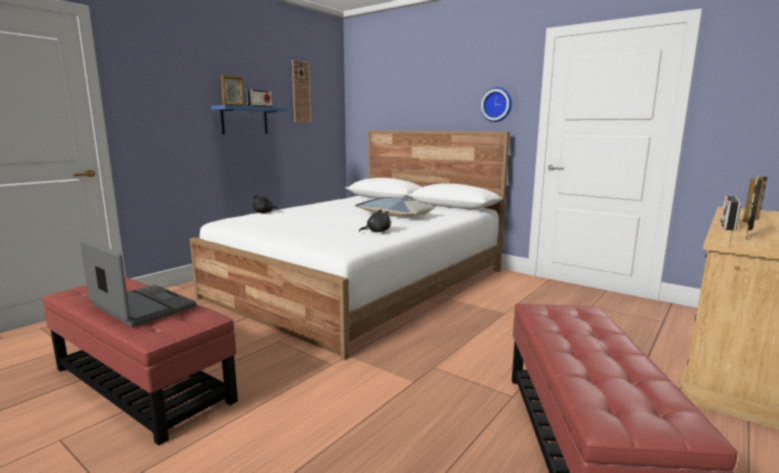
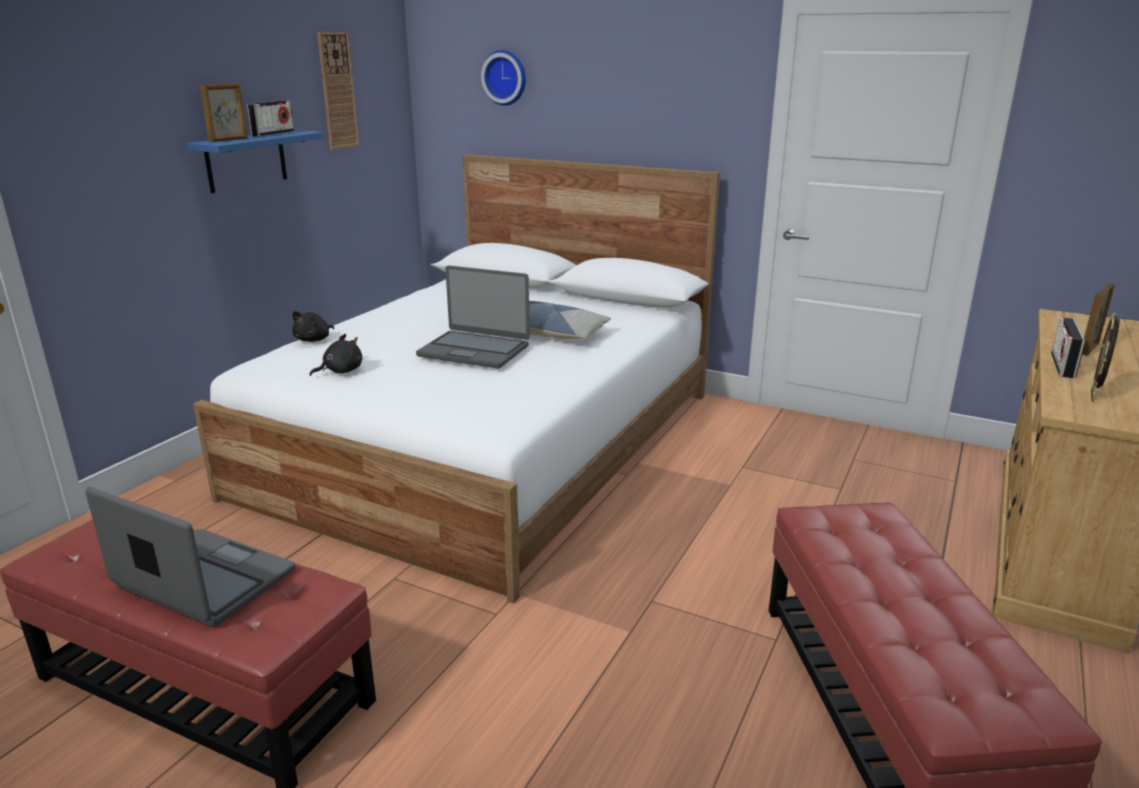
camera: 10 degrees left, 10 degrees up
(349, 219) = (474, 350): none -> laptop
(377, 231) = (533, 381): black plush toy -> black plush toy (340, 371)
(497, 105) = (697, 123): wall clock -> wall clock (506, 77)

